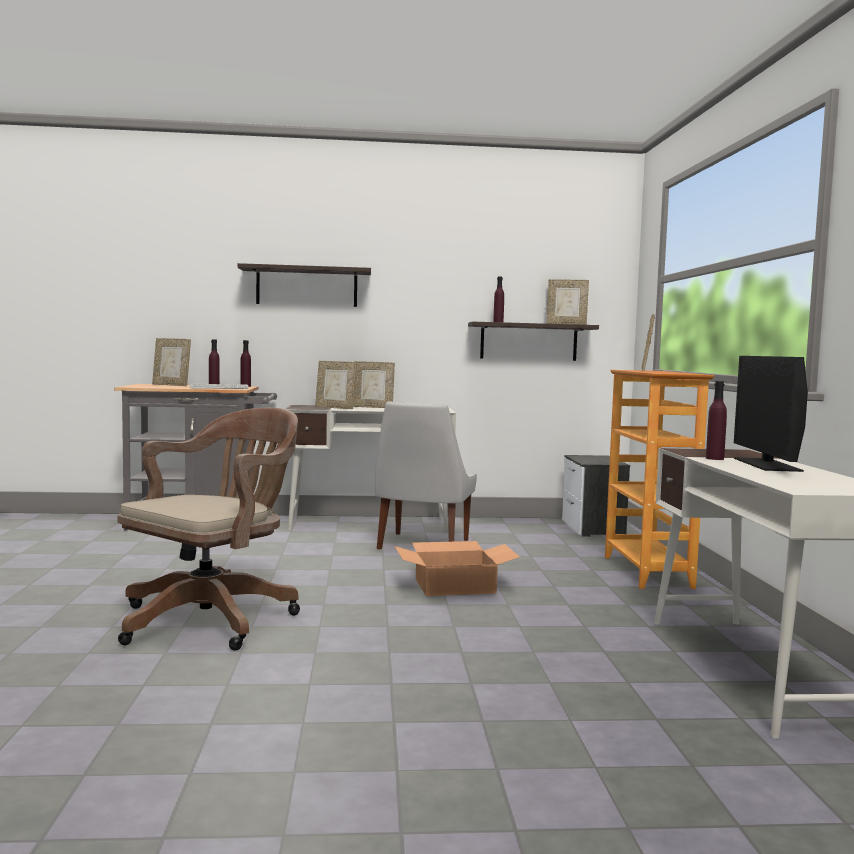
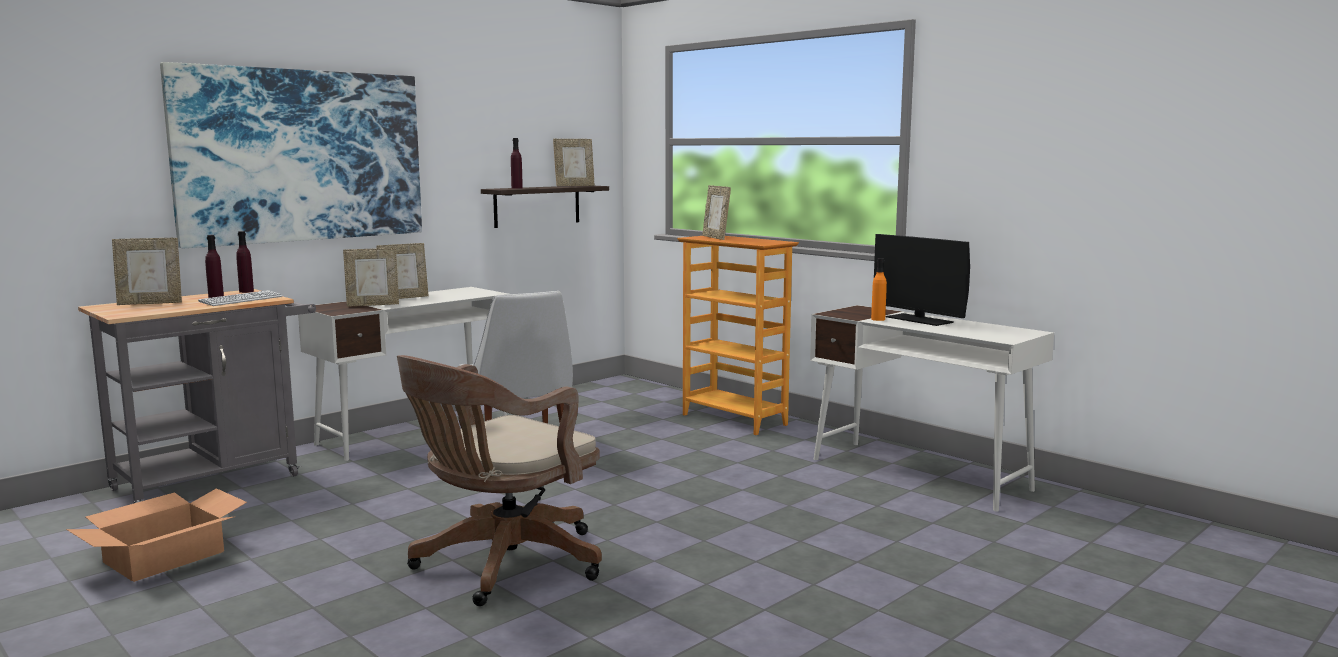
camera: 40 degrees left, 5 degrees up
(214, 618) = (502, 565): brown office chair -> brown office chair turned 135 degrees counterclockwise
(307, 287) = (302, 156): shelf -> picture
(454, 586) = (630, 472): cardboard box -> cardboard box (164, 557)
(592, 529) = (621, 390): nightstand -> none
(714, 458) = (878, 319): purple bottle -> orange bottle

